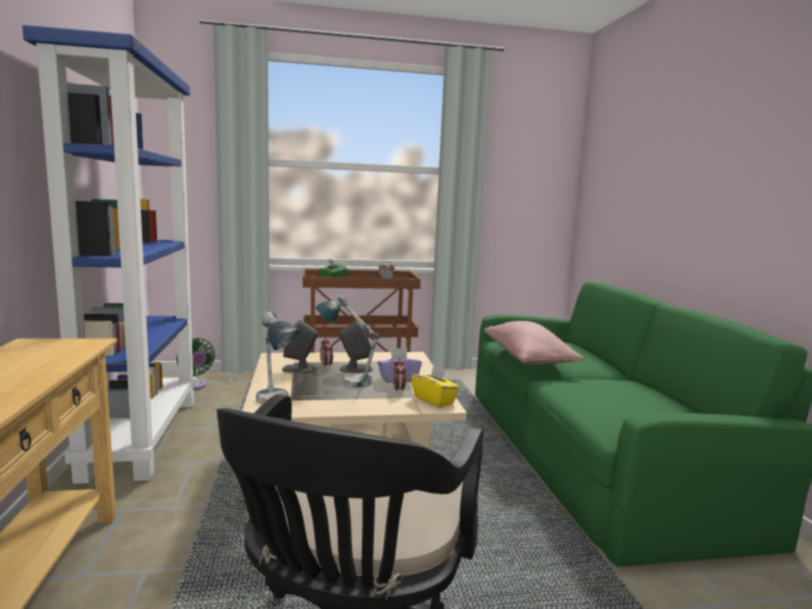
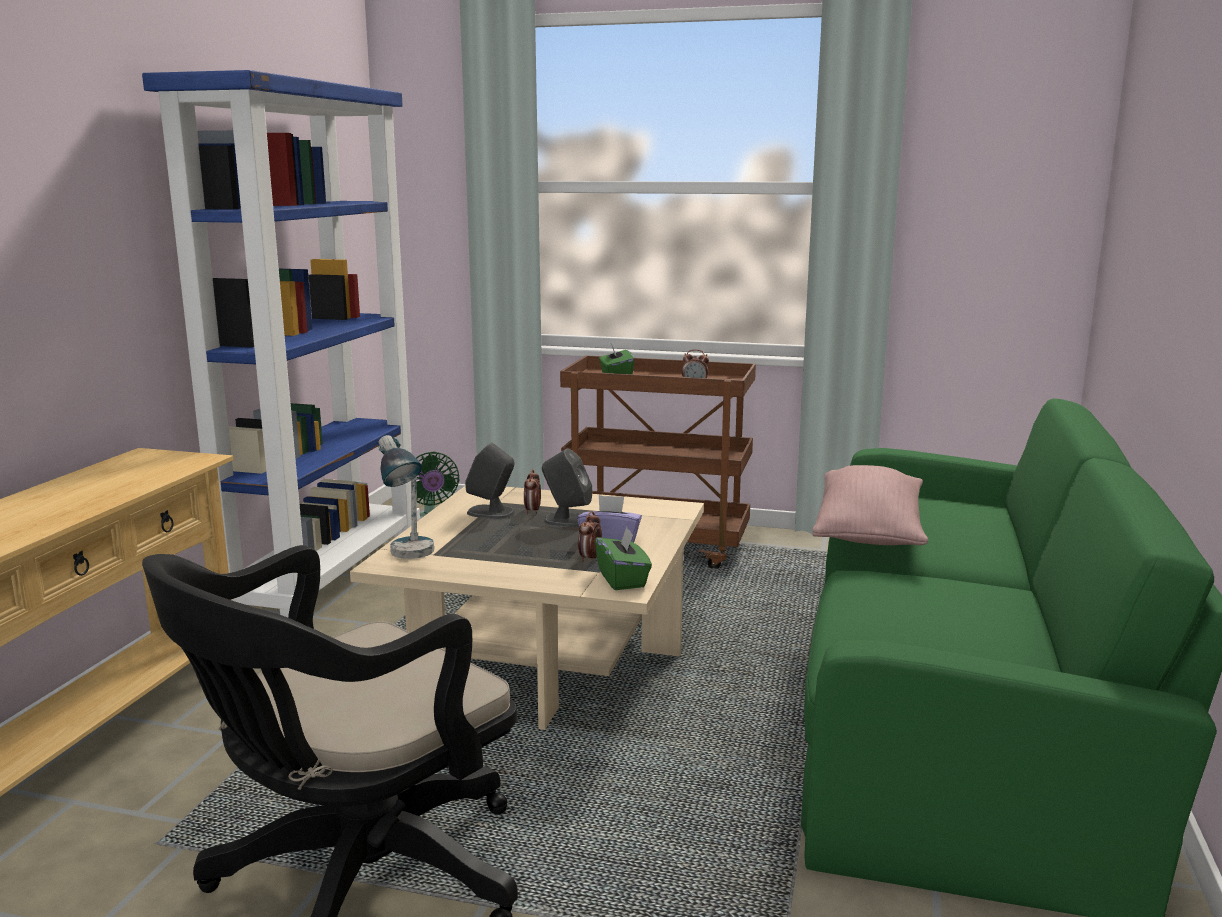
camera: 25 degrees right, 5 degrees up
(345, 381) = (533, 536): table lamp -> none
(434, 400) = (623, 579): yellow tissue box -> green tissue box

